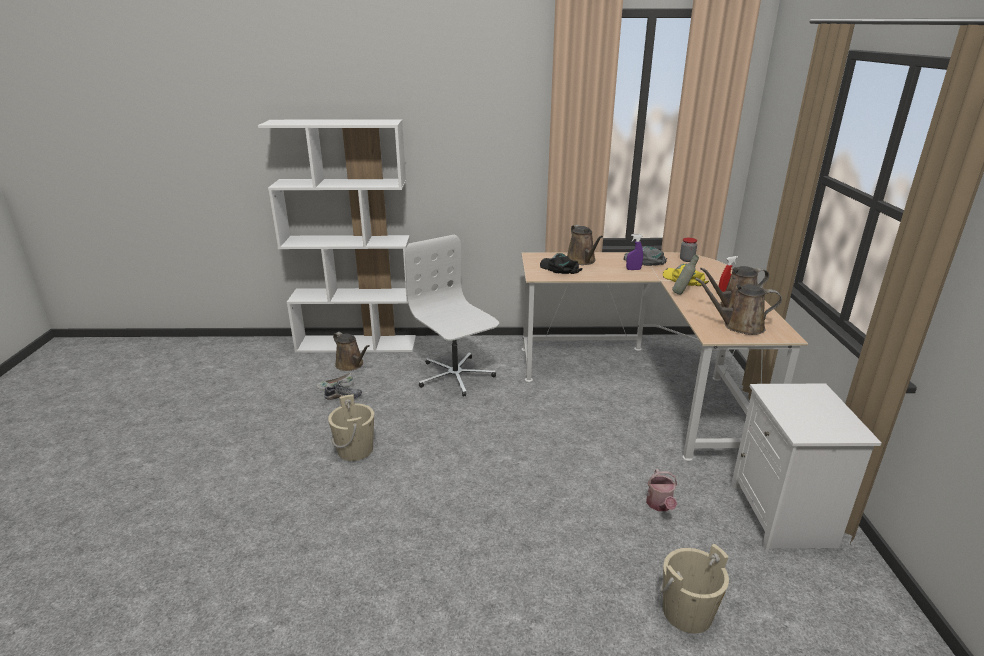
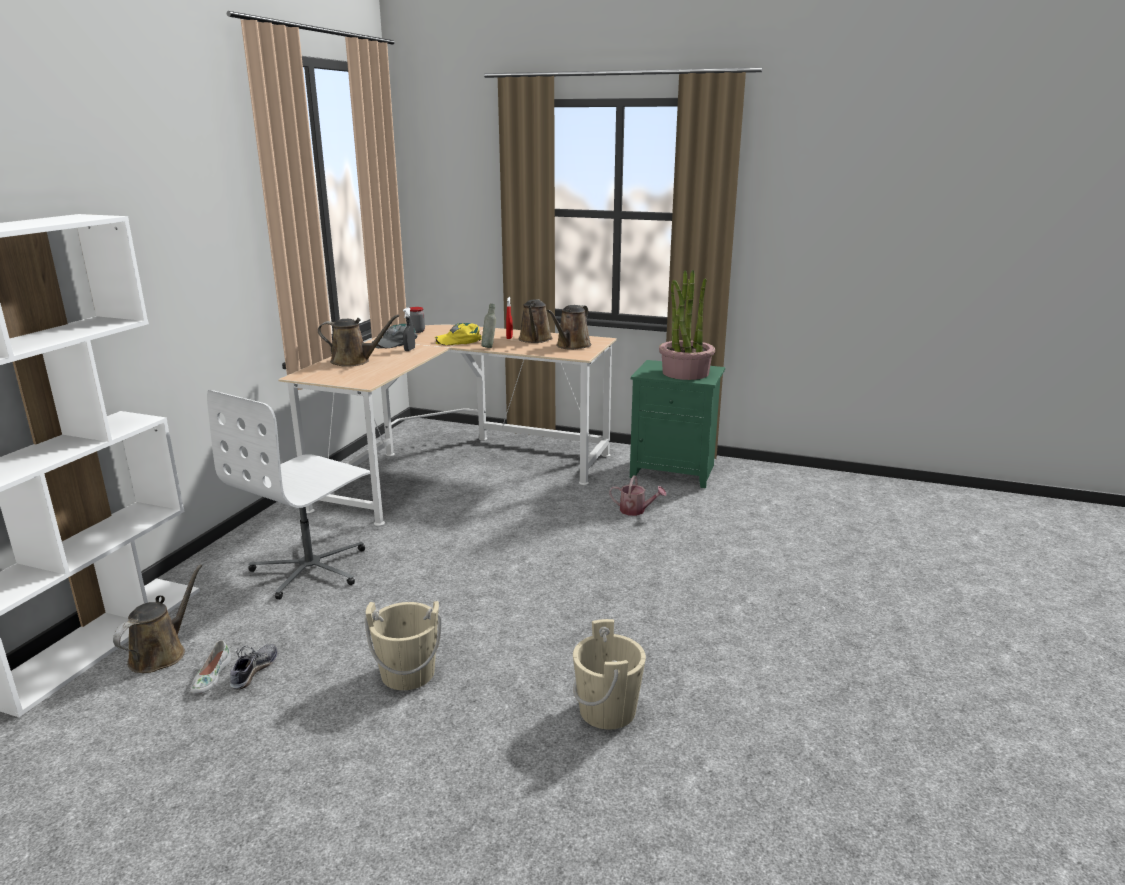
camera: 70 degrees left, 5 degrees down
(351, 365) = (161, 653): brown watering can -> brown watering can turned 45 degrees counterclockwise
(455, 376) = (311, 568): white office chair -> white office chair turned 45 degrees counterclockwise
(559, 268) = (359, 372): black cap -> none
(633, 269) = (409, 350): purple spray bottle -> grey spray bottle
(687, 612) = (754, 533): beige bucket -> beige bucket (607, 710)
(784, 516) = (675, 471): white nightstand -> green nightstand
(810, 416) = (685, 373): none -> potted plant

